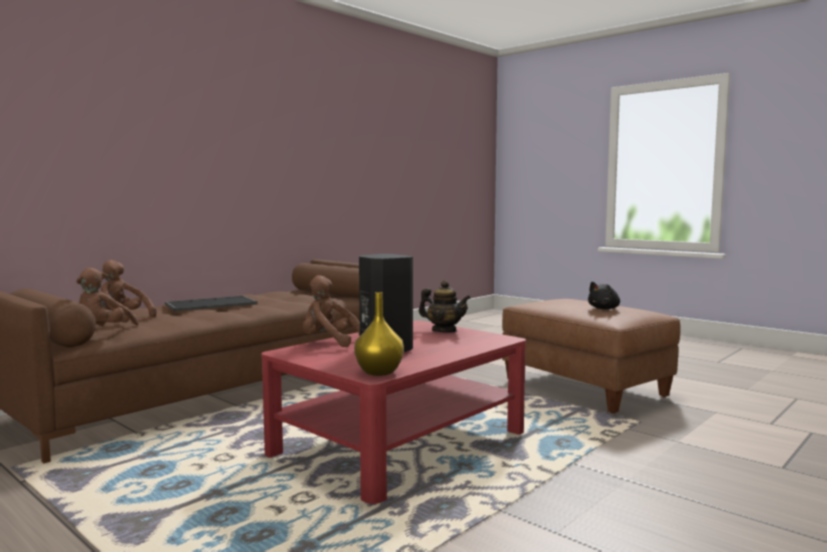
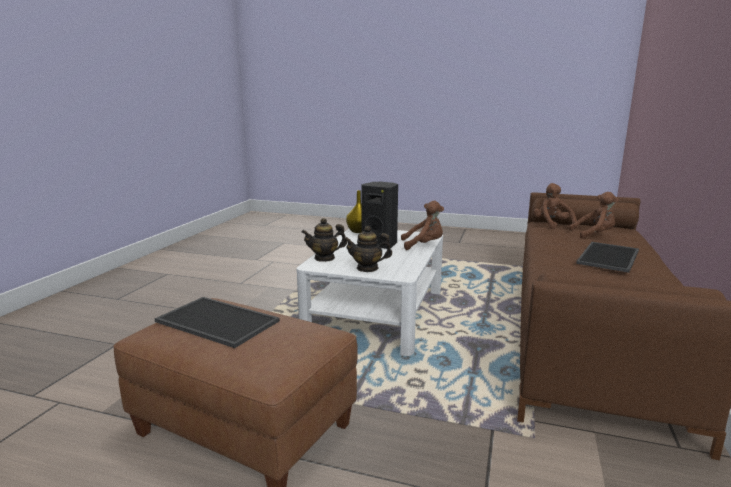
camera: 155 degrees right, 10 degrees up
(400, 443) = (377, 313): red coffee table -> white coffee table
(483, 343) = (324, 258): none -> teapot
(604, 309) = (215, 322): black plush toy -> tray

